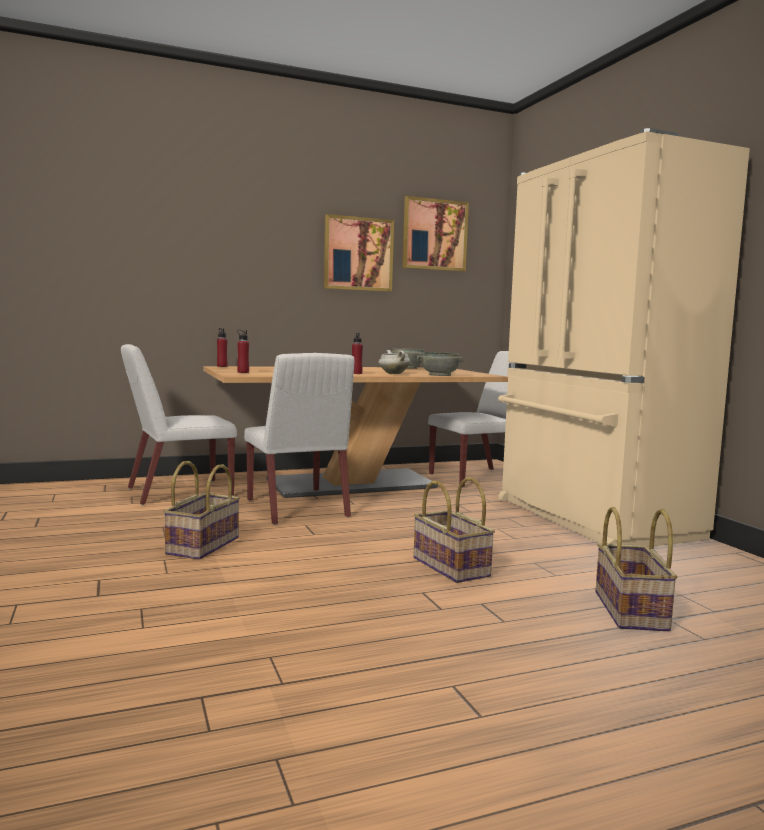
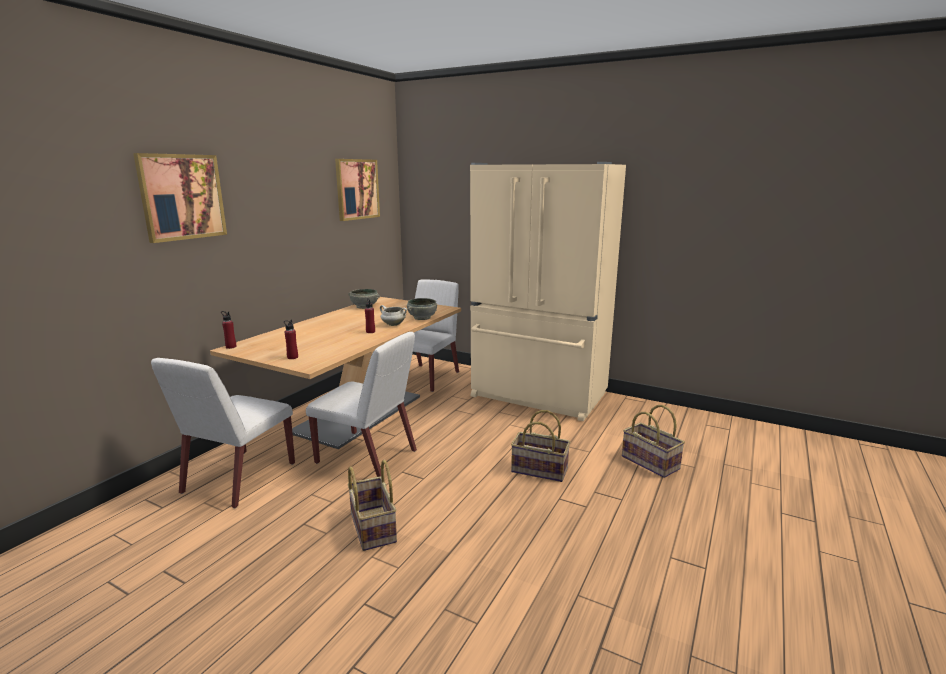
camera: 40 degrees left, 10 degrees up
(358, 254) = (309, 214): picture -> picture (182, 197)

